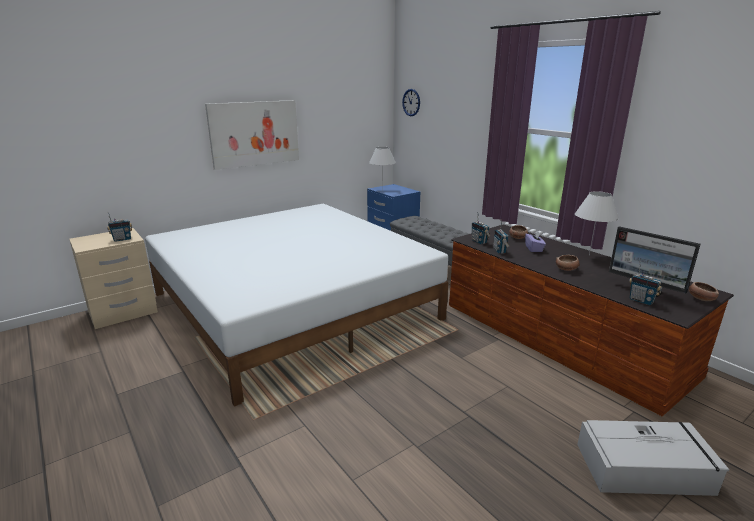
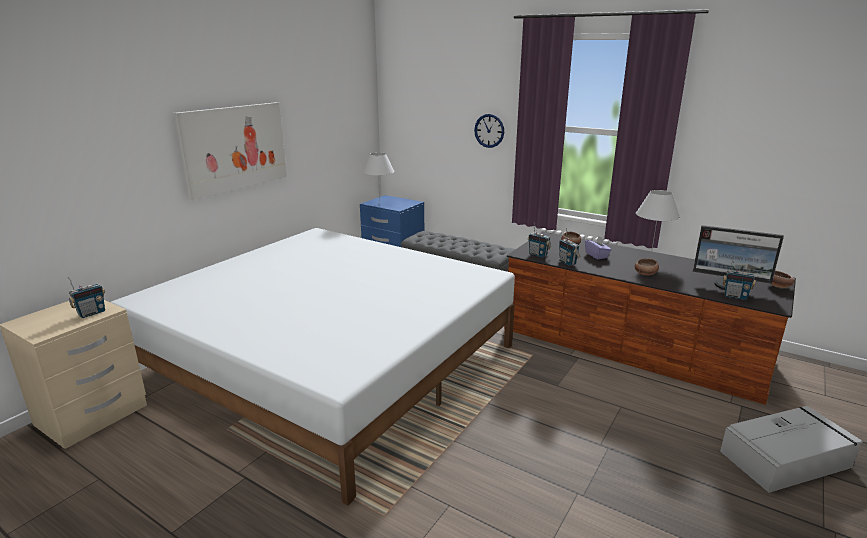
camera: 20 degrees left, 0 degrees up
(411, 102) = (404, 99): wall clock -> wall clock (489, 130)

